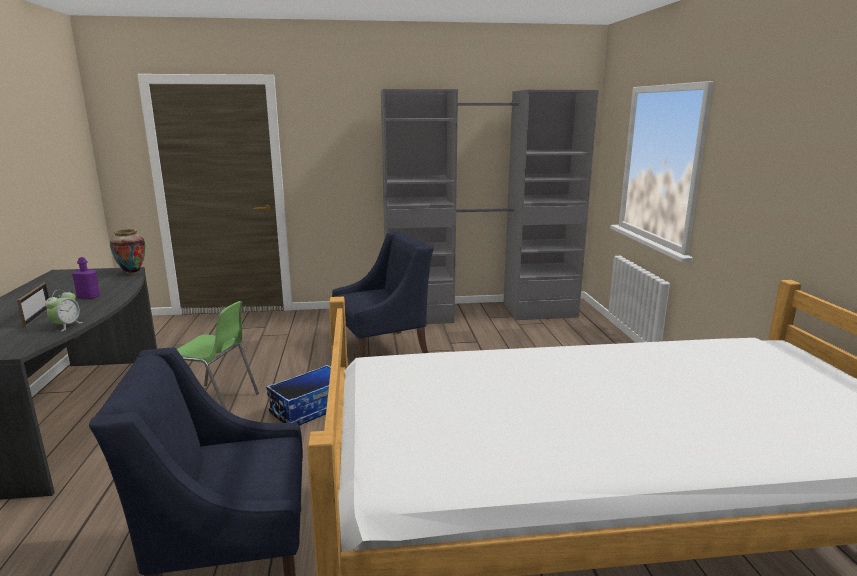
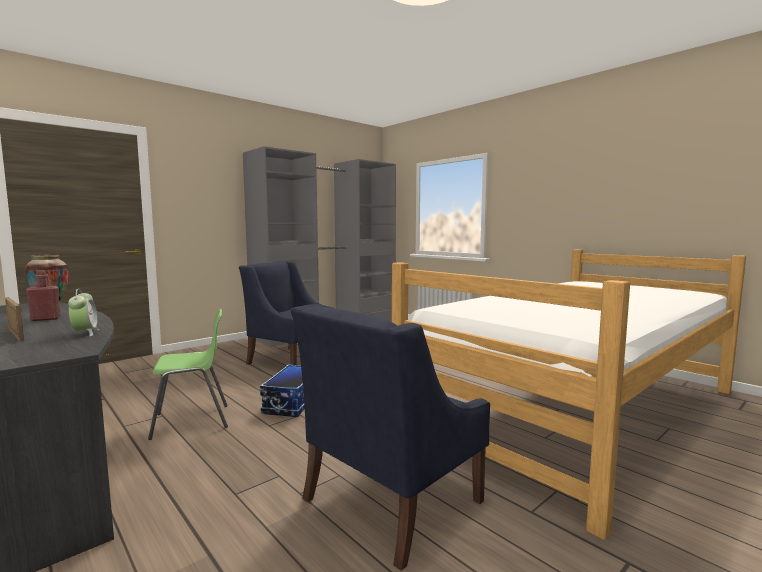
camera: 35 degrees left, 10 degrees down
(88, 297) = (45, 319): purple bottle -> red bottle
(383, 349) = (291, 359): blue armchair -> blue armchair turned 90 degrees counterclockwise

